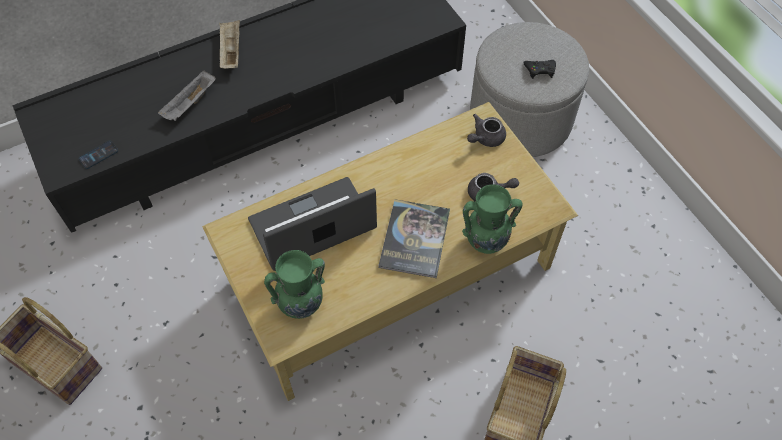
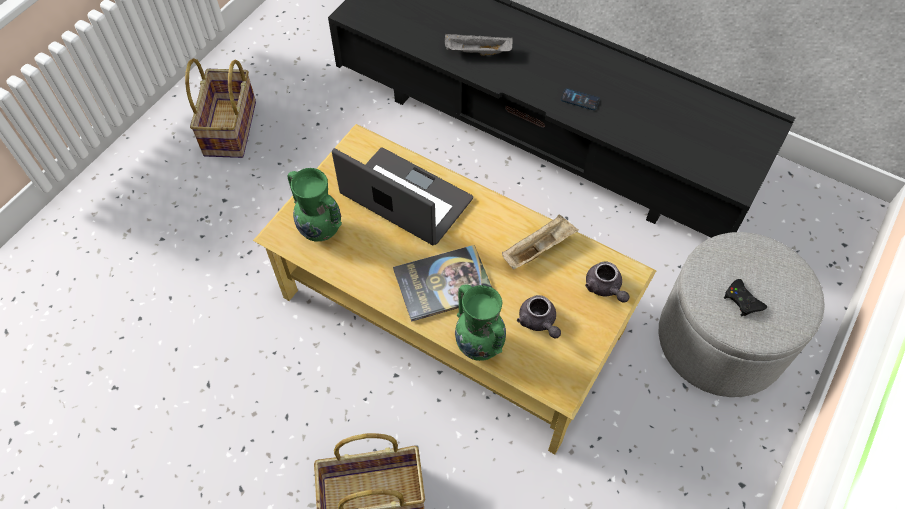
camera: 60 degrees right, 0 degrees up
(98, 155) = (384, 26): phone -> phone (580, 100)
(231, 52) = (554, 47): beige tray -> beige tray (538, 249)
(485, 138) = (605, 288): grey teapot -> grey teapot turned 135 degrees counterclockwise

